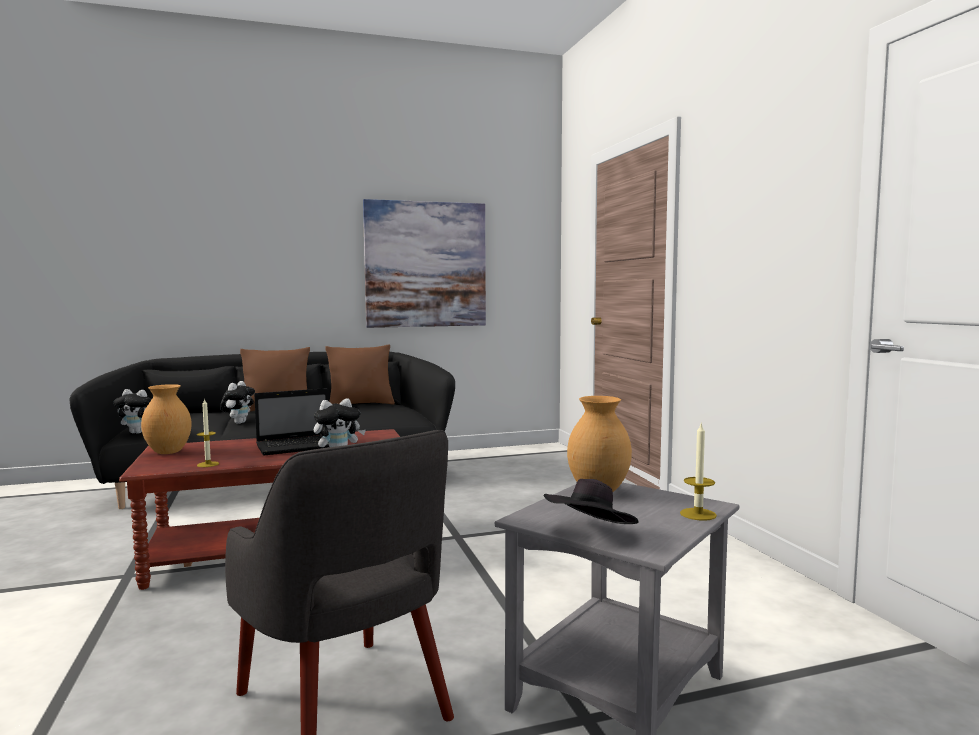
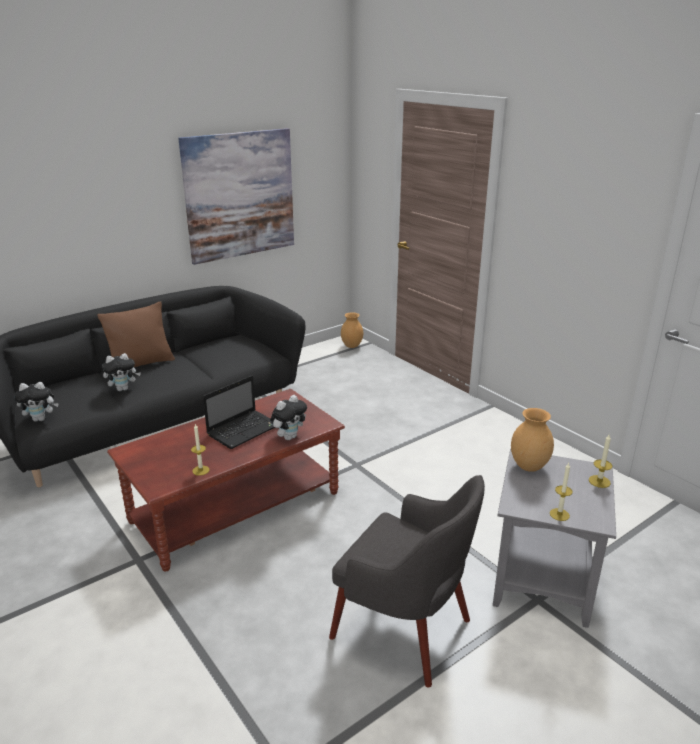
camera: 20 degrees left, 20 degrees up
(168, 452) = (142, 458): brown vase -> brown vase (351, 346)
(238, 423) = (123, 389): plush toy -> plush toy turned 75 degrees clockwise
(361, 404) = (210, 344): brown pillow -> none
(590, 533) = (559, 514): black hat -> candle

